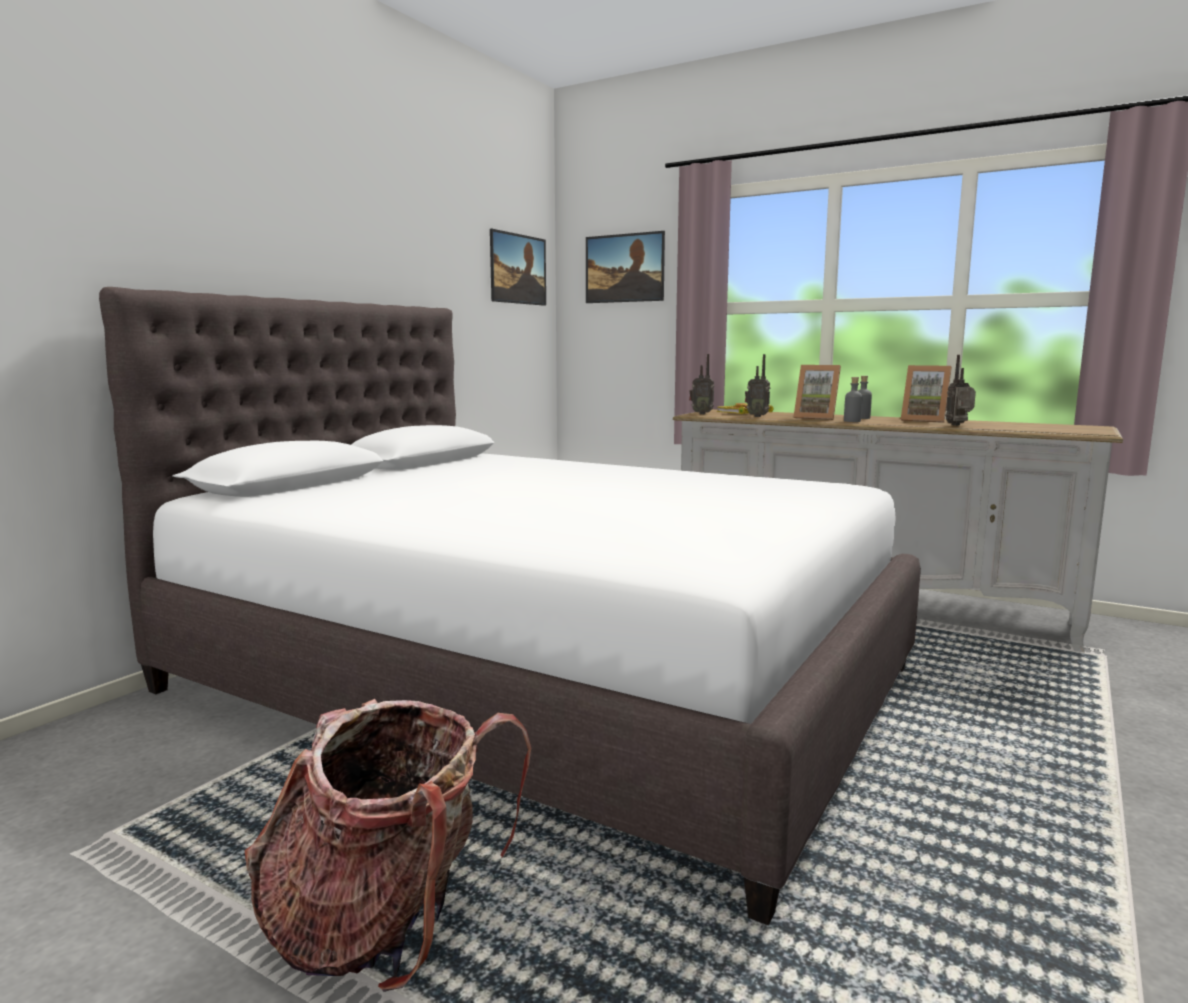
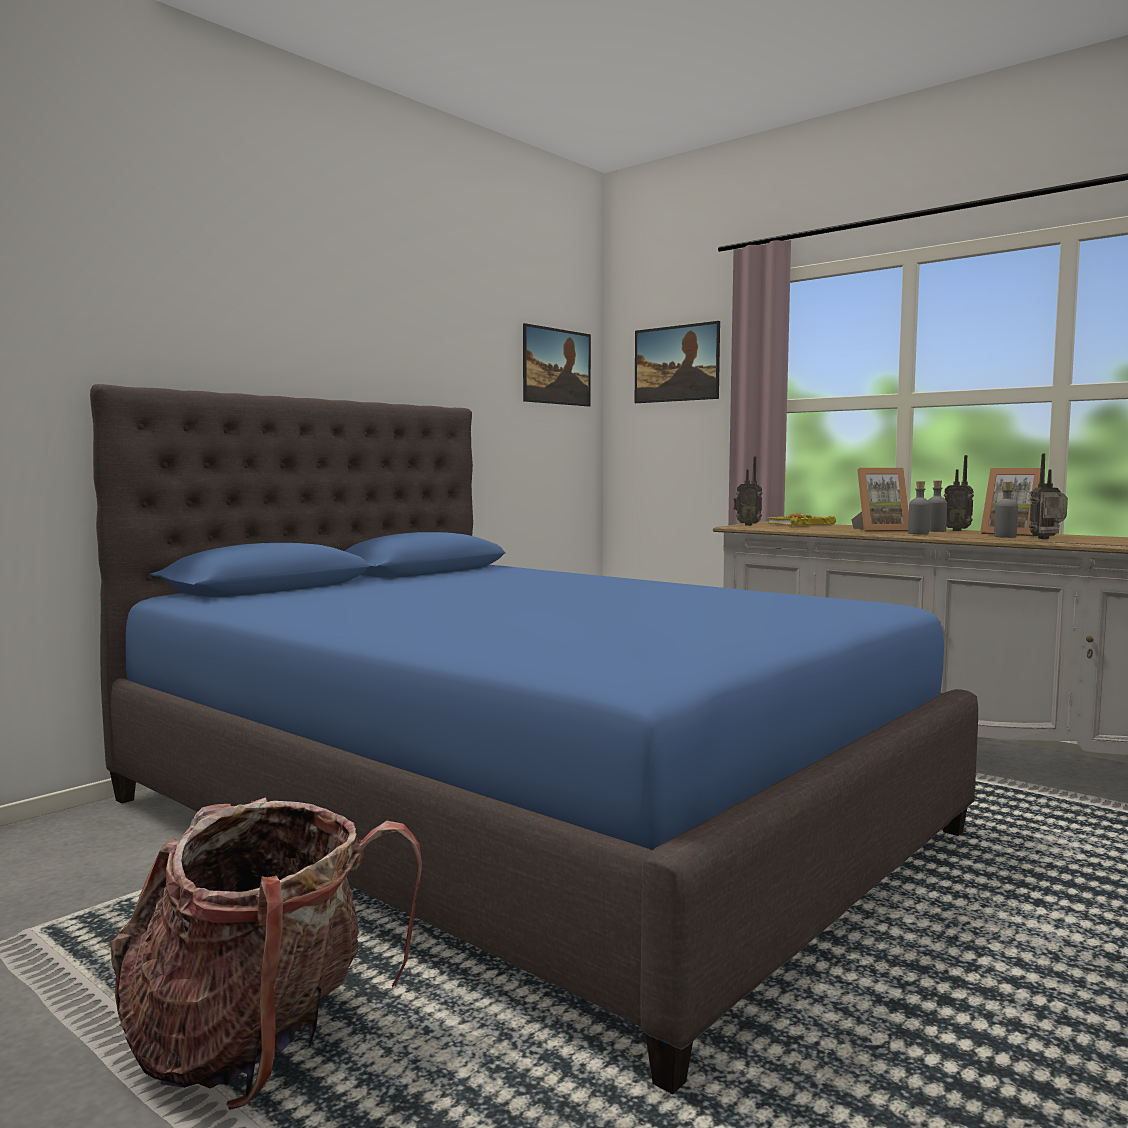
camera: 10 degrees right, 5 degrees down
(538, 679) = (518, 815): white bed -> blue bed
(757, 416) = (810, 528): radio -> radio (956, 530)
(816, 418) = (879, 530): picture frame -> picture frame turned 45 degrees counterclockwise
(923, 423) = (1005, 537): none -> grey bottle

